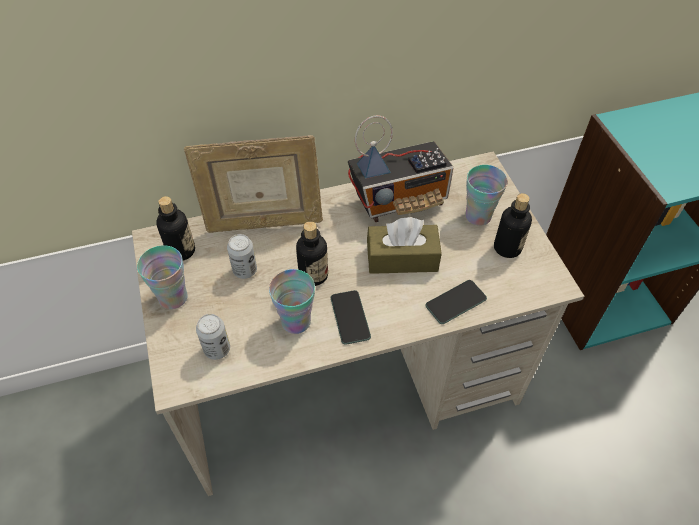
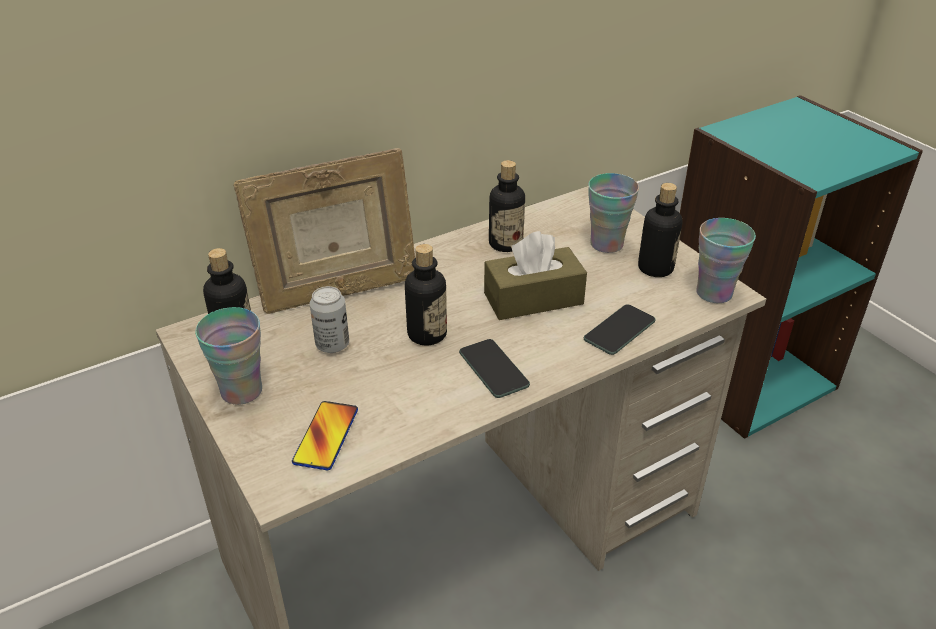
camera: 15 degrees left, 15 degrees down
(217, 349) = (326, 436): can -> phone
(296, 321) = (423, 386): cup -> cup (714, 293)
(400, 200) = (505, 244): radio -> bottle

